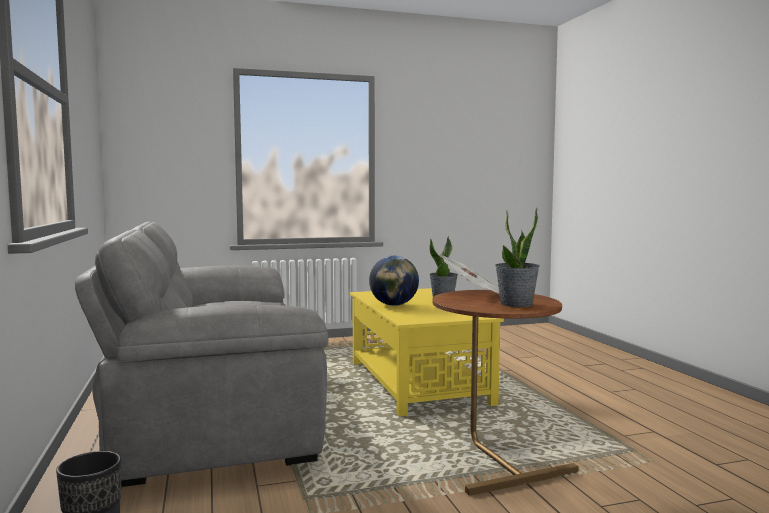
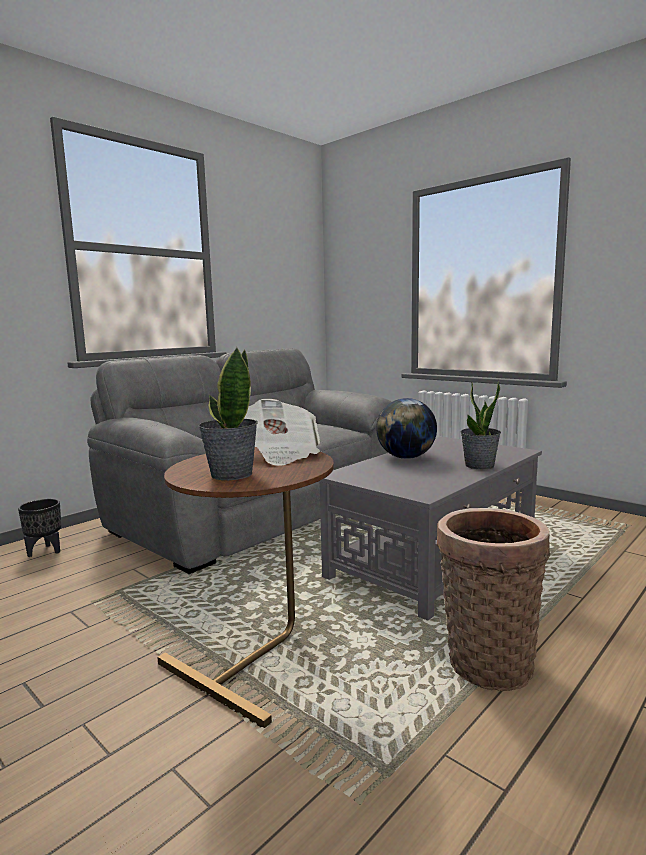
camera: 60 degrees right, 5 degrees up
(417, 381) = (435, 557): yellow coffee table -> grey coffee table
(552, 405) = (486, 660): none -> basket

